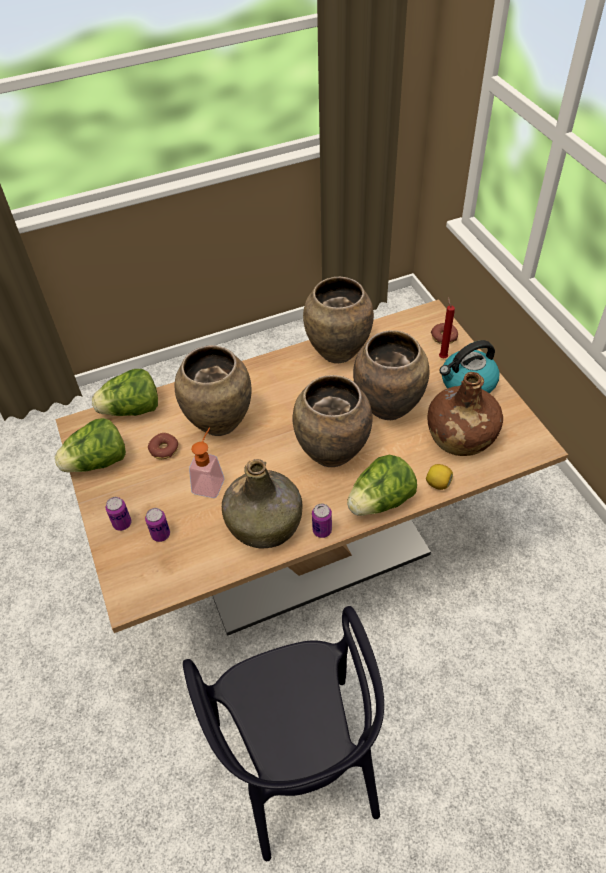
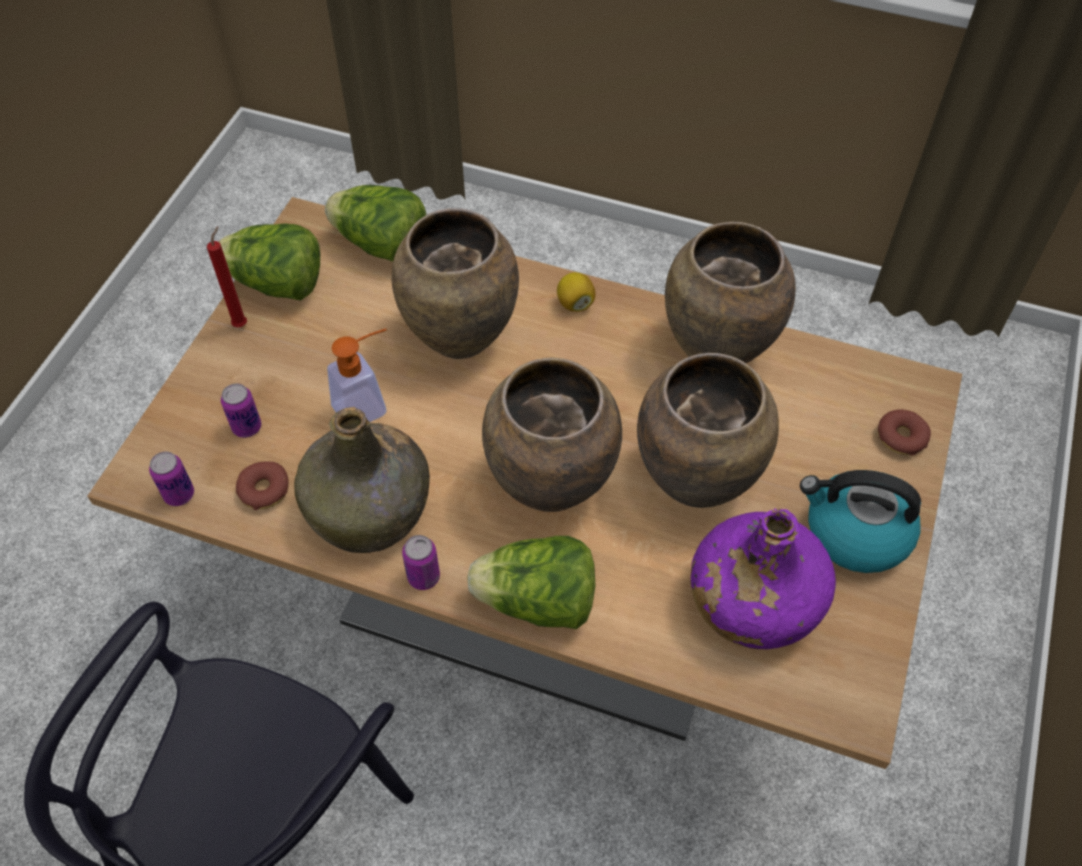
camera: 40 degrees right, 5 degrees up
(122, 523) = (223, 380): can -> can (179, 494)
(164, 449) = (362, 323): donut -> donut (264, 490)
(438, 483) = (642, 642): lemon -> lemon (575, 303)
(442, 357) = (863, 465): red candle -> red candle (242, 323)
(460, 436) = (753, 600): brown bottle -> purple bottle

